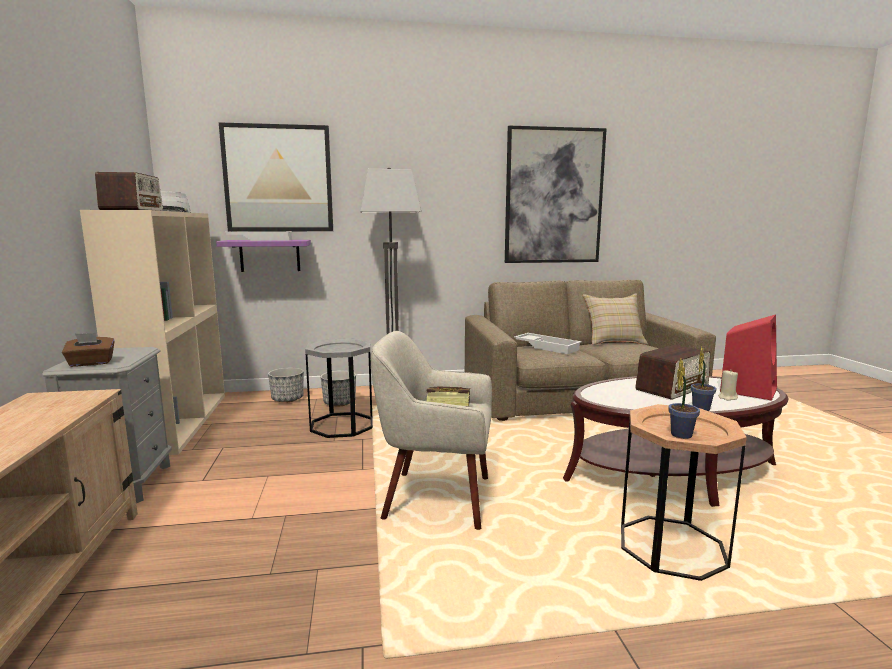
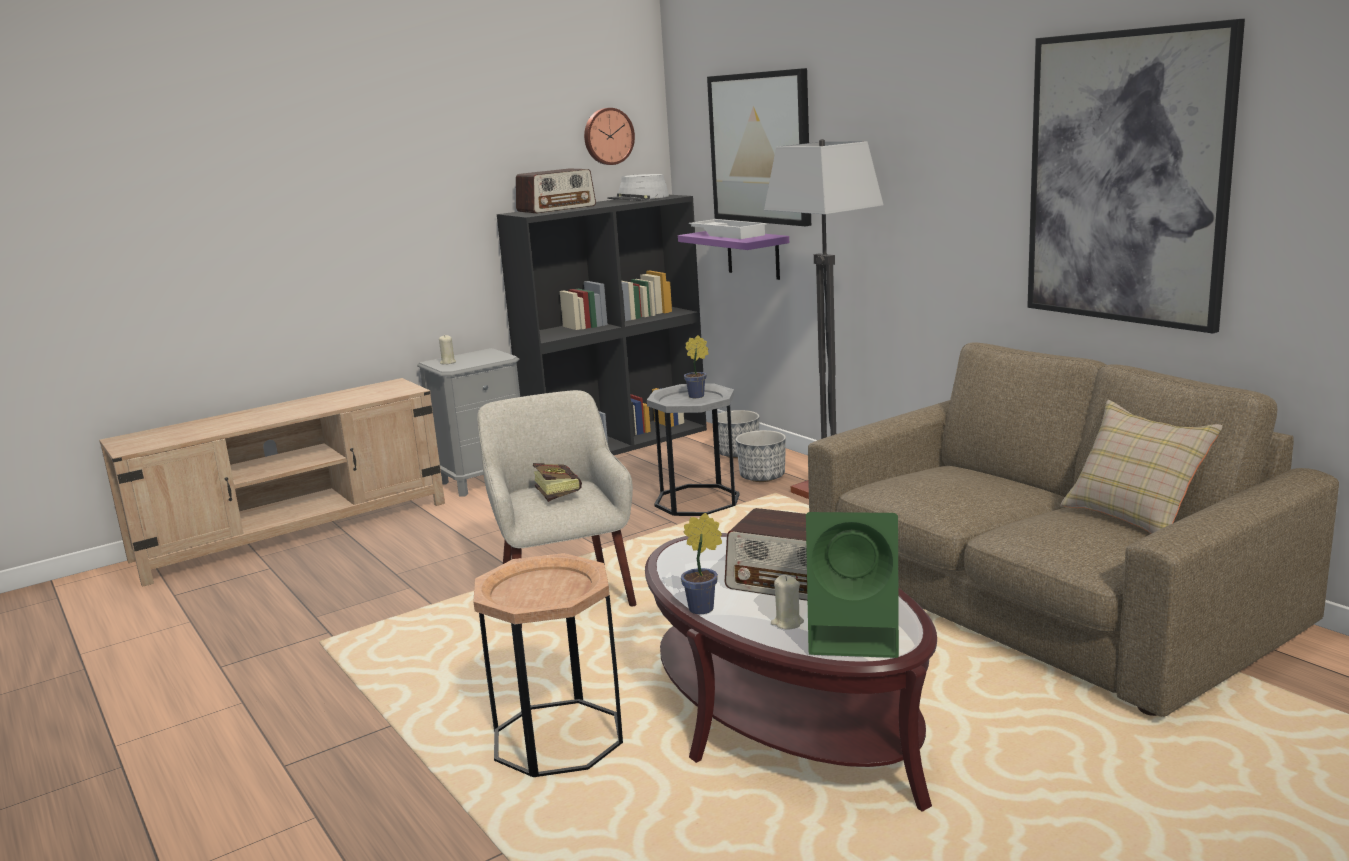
camera: 65 degrees right, 5 degrees up
(91, 363) = (448, 362): brown tissue box -> beige candle
(129, 156) = (607, 136): none -> wall clock
(177, 422) = (617, 443): beige bookcase -> black bookcase
(547, 347) = (948, 480): white tray -> none
(681, 434) = (523, 589): potted plant -> potted plant (698, 396)
(748, 389) = (858, 635): red speaker -> green speaker

